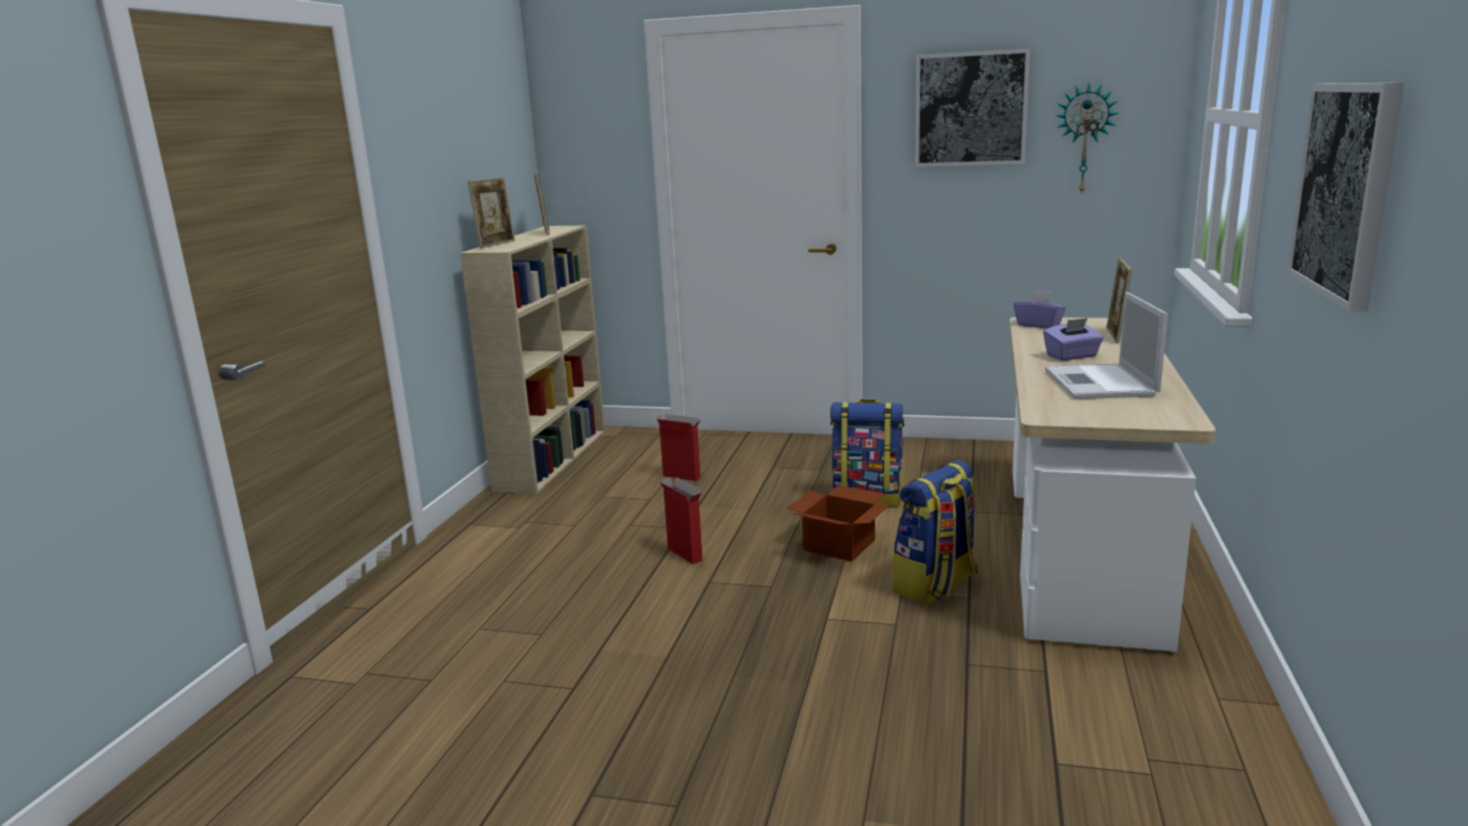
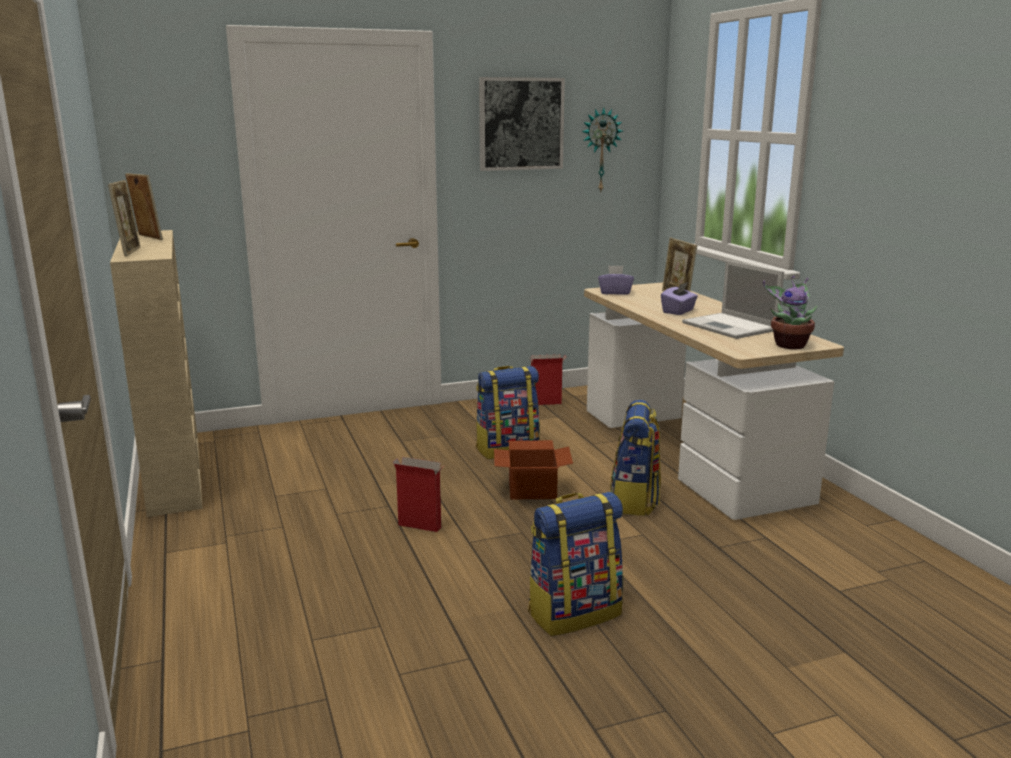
camera: 35 degrees left, 0 degrees up
(682, 477) = (331, 464): cardboard box -> cardboard box (546, 403)
(717, 680) = (574, 613): none -> backpack
(1133, 416) = (789, 345): none -> potted plant
(1346, 190) = (936, 183): picture -> none

